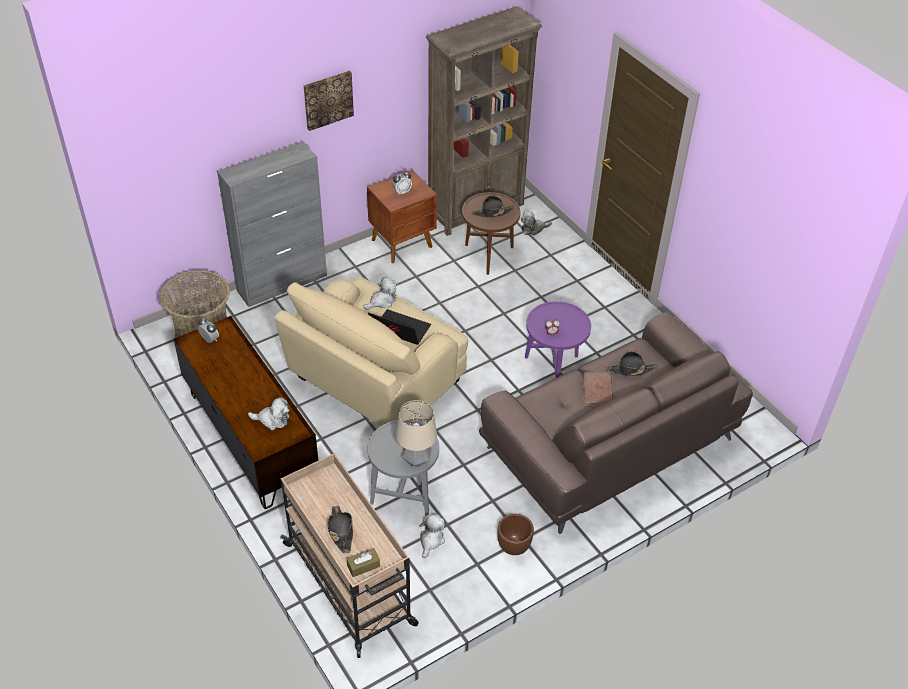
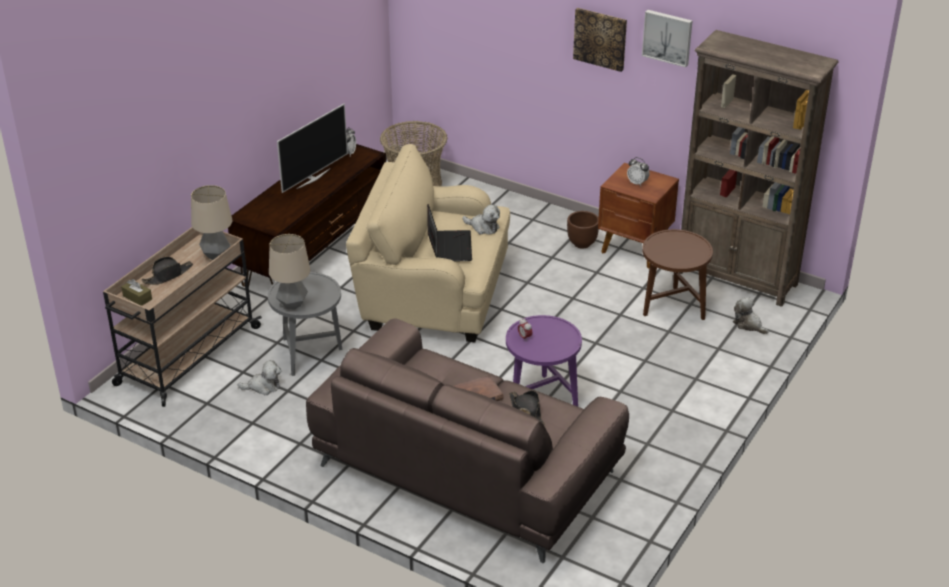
camera: 65 degrees right, 10 degrees down
(233, 378) = (312, 178): none -> television
(272, 419) = (279, 211): plush toy -> none
(282, 283) = (514, 202): grey cabinet -> none
(332, 485) = (216, 256): none -> table lamp
(386, 64) = (668, 37): none -> picture
(492, 212) = (676, 251): black hat -> none
(513, 547) = (285, 440): brown planter -> brown planter (581, 244)

